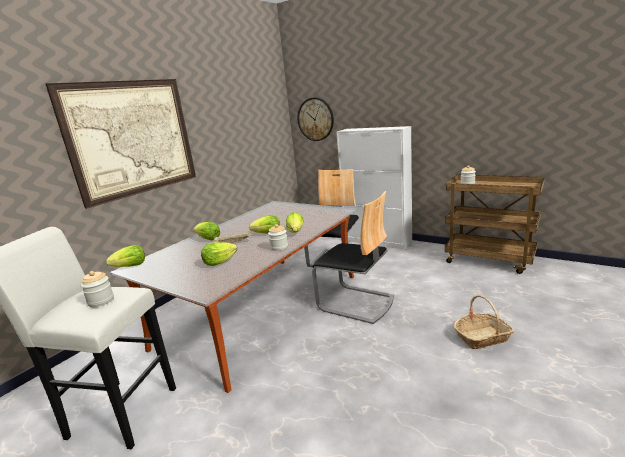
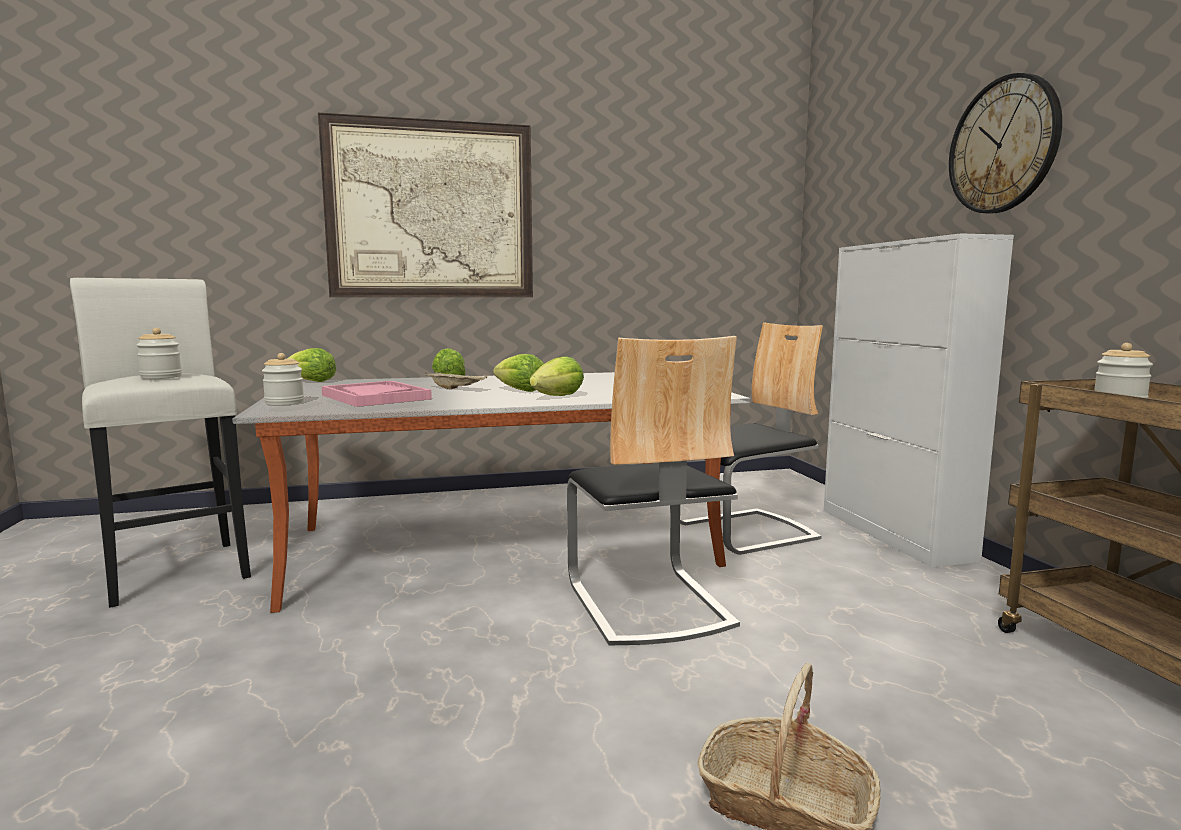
camera: 40 degrees right, 10 degrees down
(219, 262) = (375, 397): lettuce -> pink tray
(279, 247) = (479, 402): jar -> jar (284, 403)
(315, 119) = (838, 231): wall clock -> wall clock (1003, 145)

